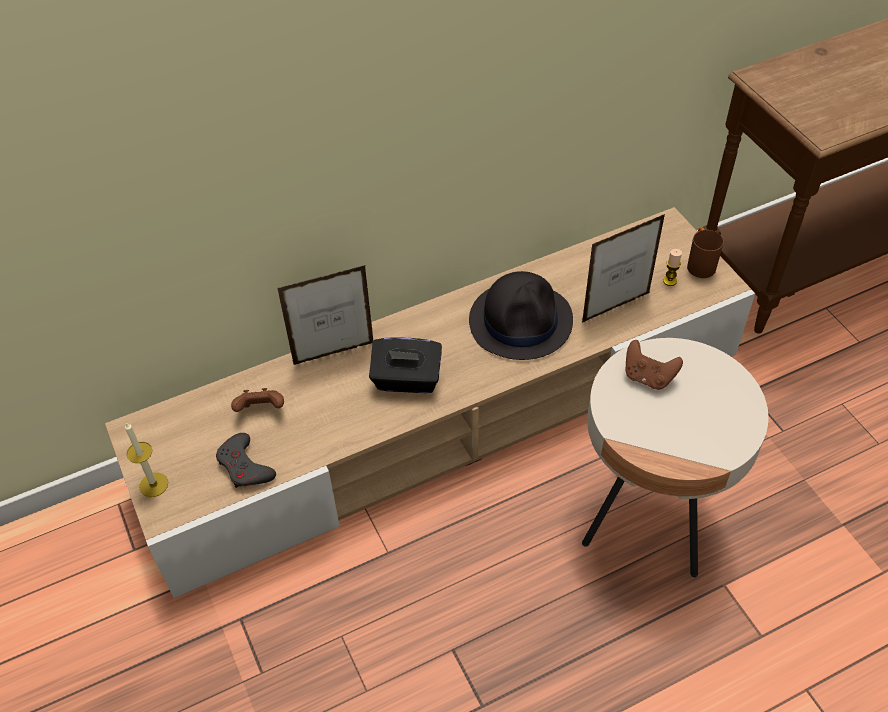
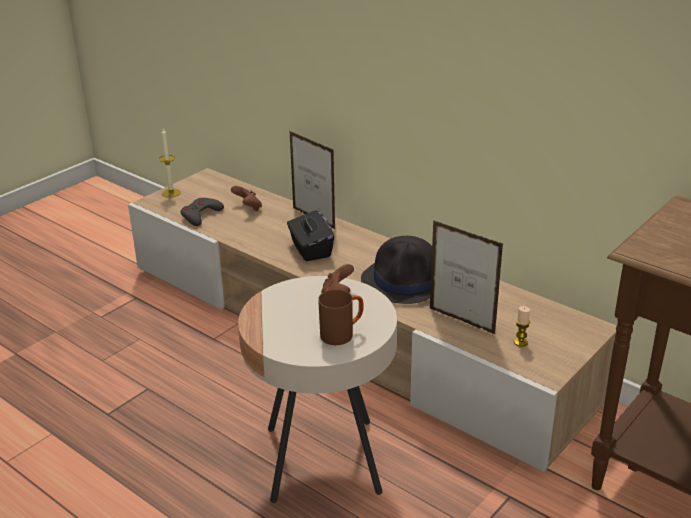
camera: 65 degrees right, 20 degrees down
(699, 264) = (559, 354): brown mug -> brown mug (342, 334)

